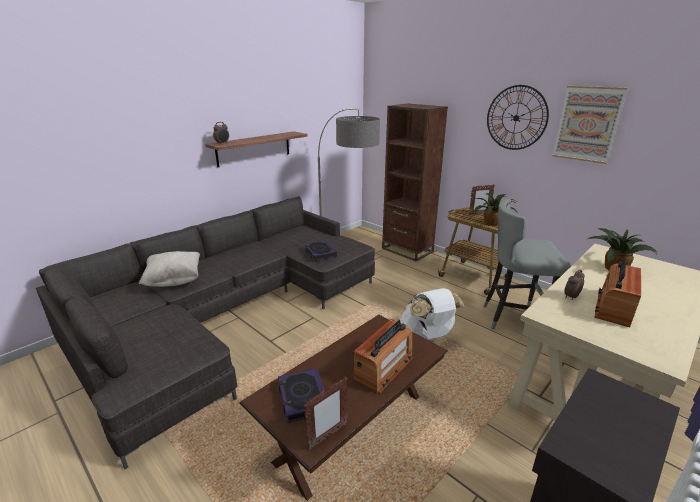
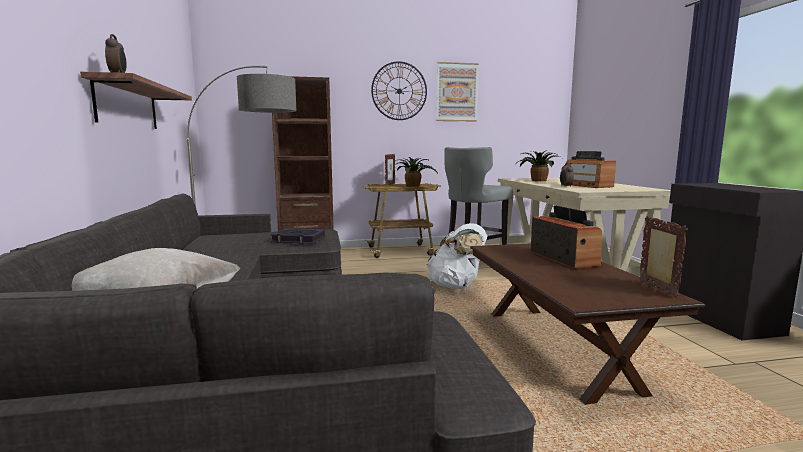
camera: 55 degrees left, 15 degrees down
(302, 398) = (589, 288): book -> none

